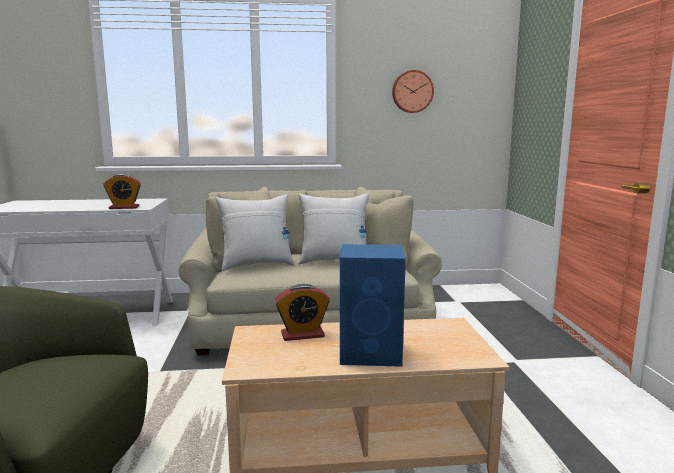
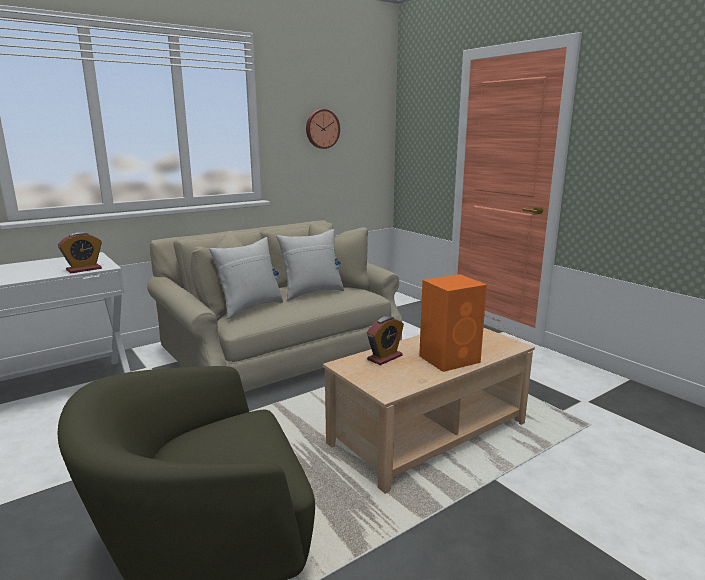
camera: 30 degrees left, 5 degrees up
(372, 353) = (450, 359): blue speaker -> orange speaker

